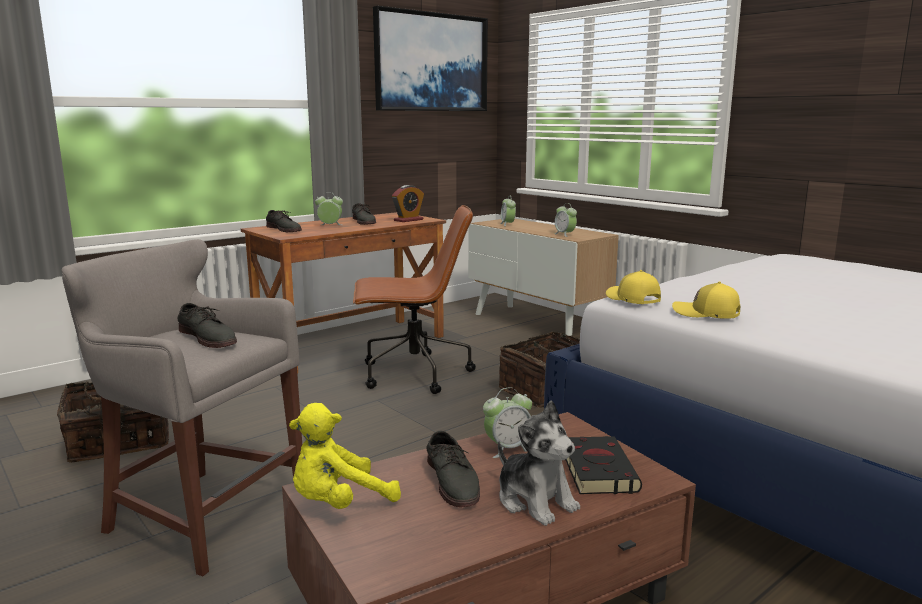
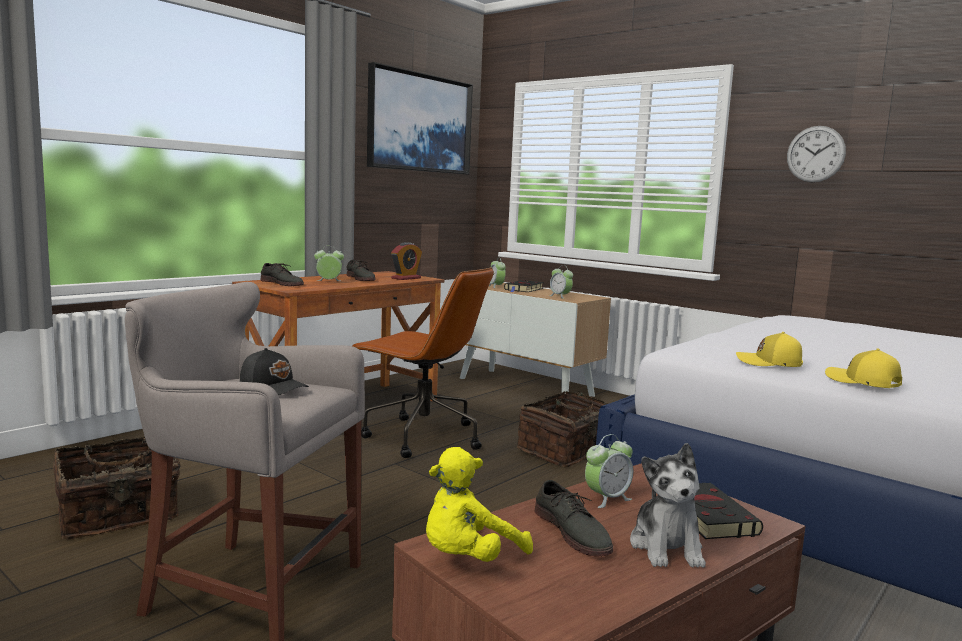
camera: 10 degrees left, 5 degrees down
(208, 337) = (274, 387): grey shoe -> black cap
(413, 374) = (421, 437): brown office chair -> brown office chair turned 45 degrees clockwise
(533, 227) = (523, 289): none -> black book
(535, 501) = (667, 547): plush toy -> plush toy turned 45 degrees clockwise
(632, 299) = (689, 350): yellow cap -> yellow cap (862, 382)
(827, 78) = (815, 154): none -> wall clock

